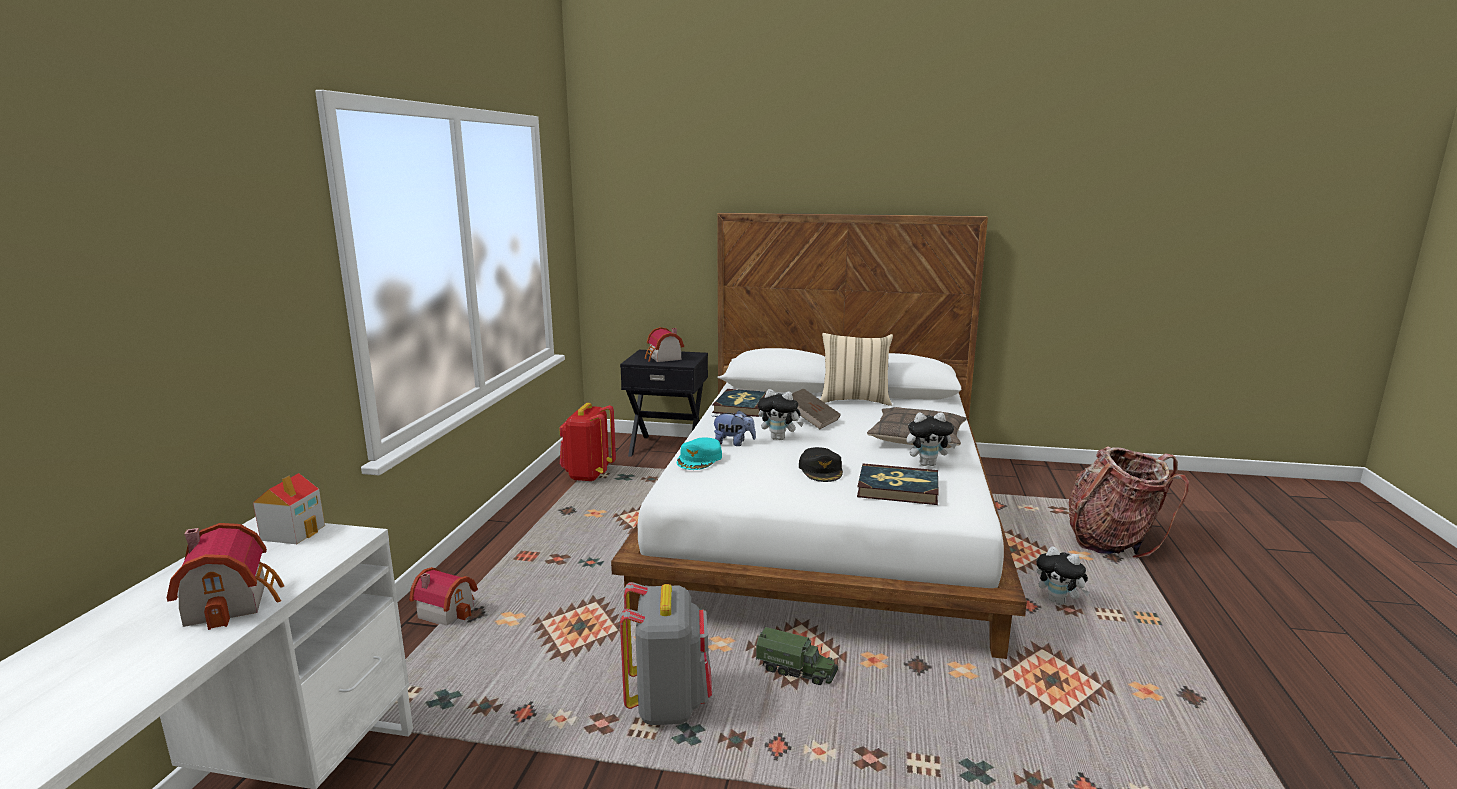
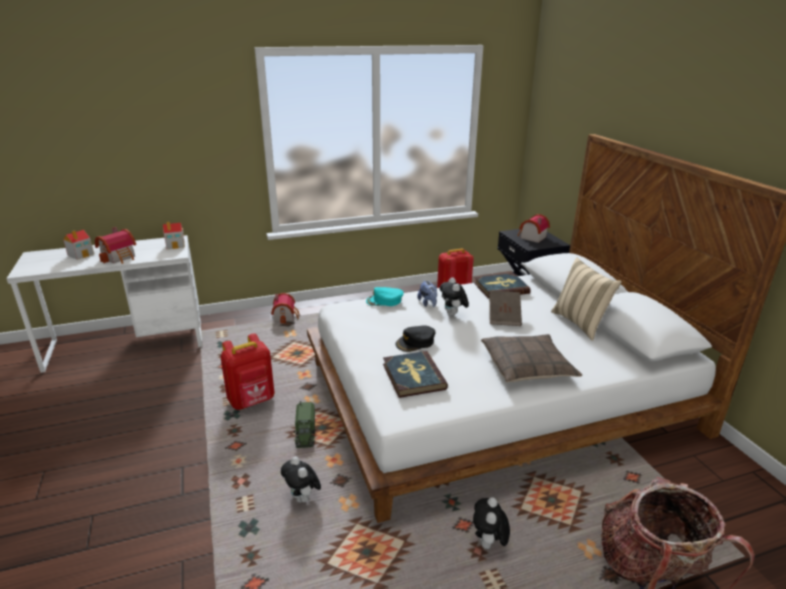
camera: 60 degrees right, 10 degrees up
(89, 657) = (81, 254): none -> toy house
(668, 704) = (252, 401): grey backpack -> red backpack
(927, 464) = (474, 380): plush toy -> plush toy (303, 498)

